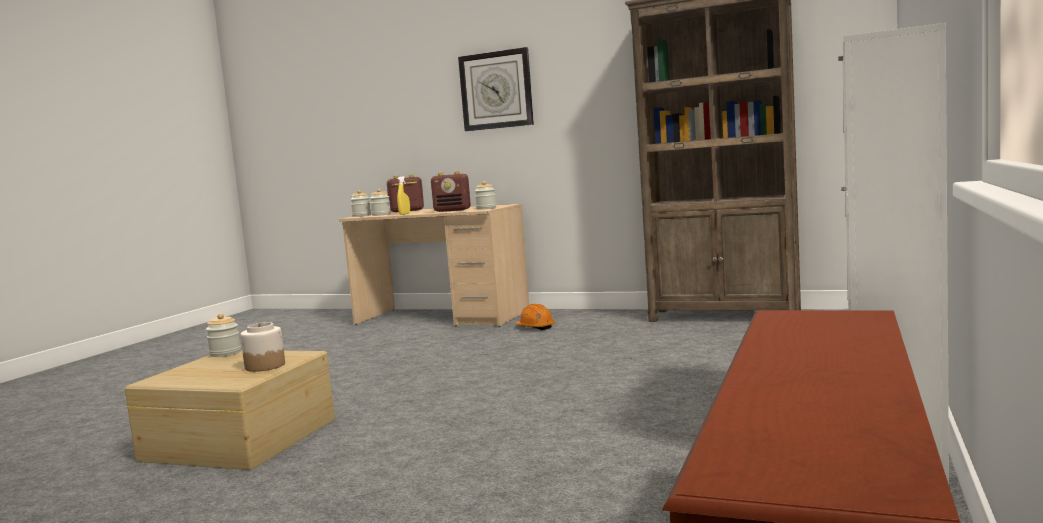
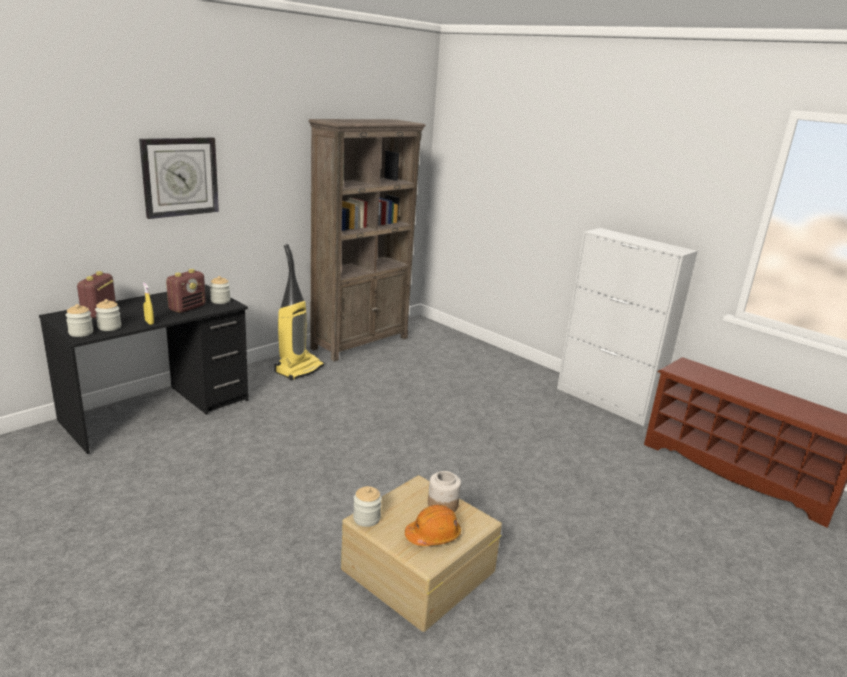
camera: 70 degrees left, 15 degrees up
(442, 317) = (157, 411): beige desk -> black desk
(535, 327) = (278, 392): orange hard hat -> orange hard hat (433, 535)
(600, 319) = (299, 369): none -> vacuum cleaner

